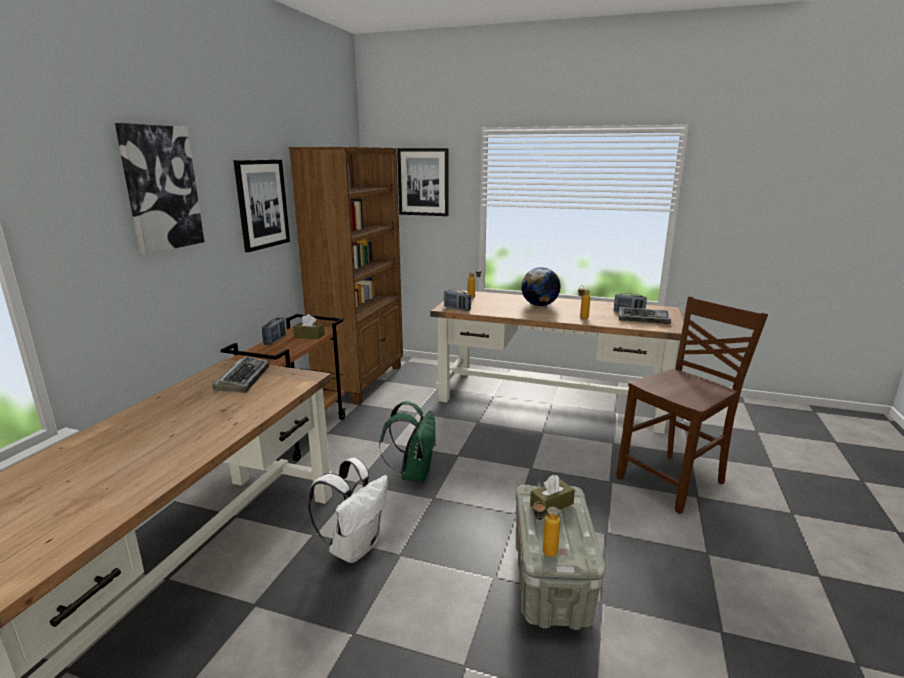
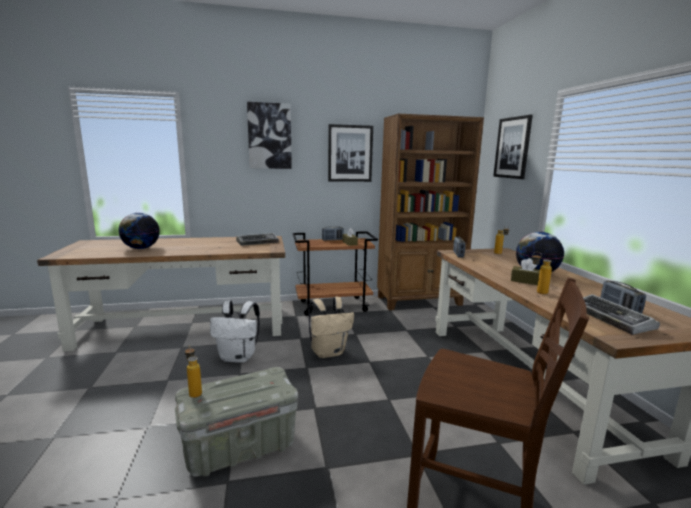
camera: 60 degrees right, 5 degrees down
(95, 483) = (141, 248): none -> globe
(414, 473) = (328, 352): green backpack -> beige backpack
(551, 504) = (259, 384): brown tissue box -> brown tissue box (526, 281)

